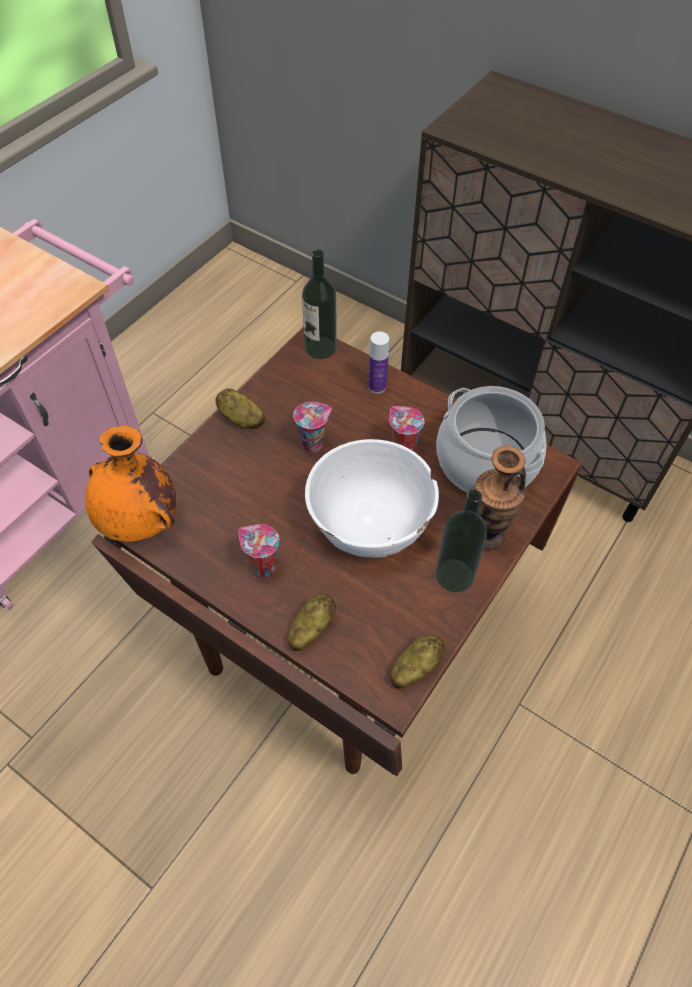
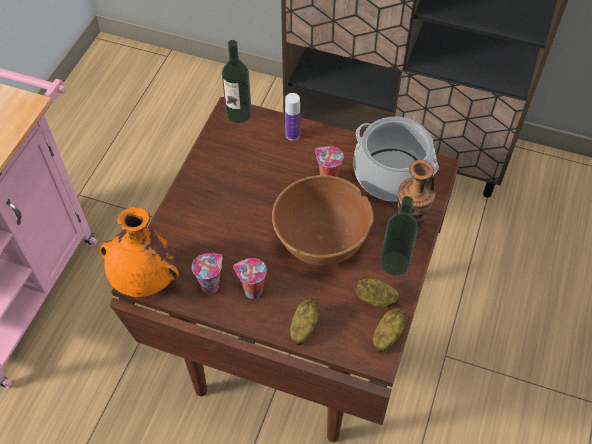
camera: 15 degrees left, 0 degrees up
(241, 419) = (196, 183): potato -> potato (375, 299)
(313, 444) = (258, 190): cup -> cup (211, 285)
(370, 522) = (321, 239): white bowl -> brown bowl

